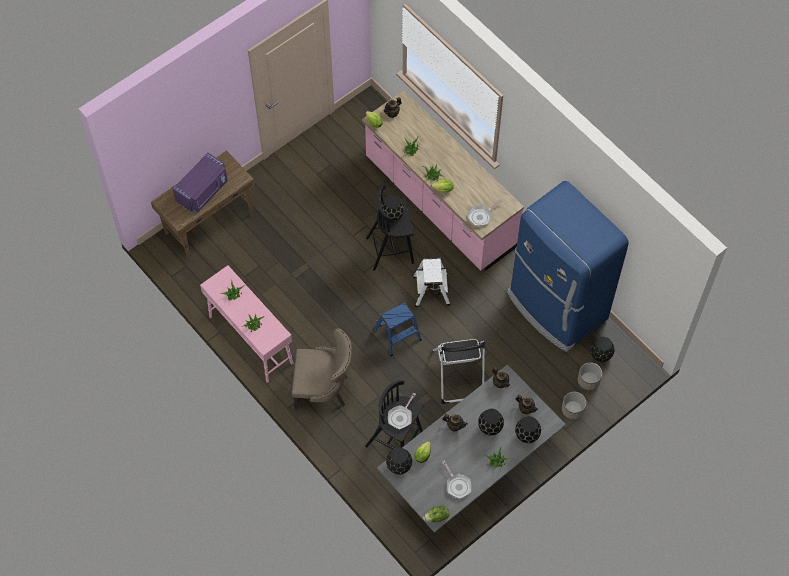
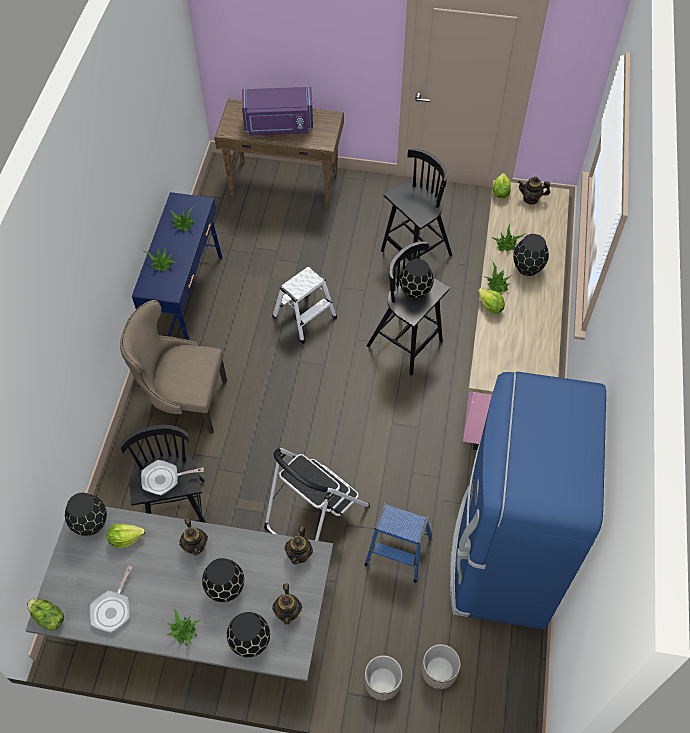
camera: 50 degrees right, 5 degrees down
(251, 339) = (188, 301): pink console table -> blue console table
(323, 389) = (184, 401): beige chair -> beige chair turned 135 degrees clockwise
(333, 197) = (414, 254): none -> black stool
(397, 334) = (310, 421): blue step ladder -> blue step ladder (398, 549)
(431, 290) = (395, 415): white step ladder -> white step ladder (304, 317)
(481, 216) = (497, 367): frying pan -> none
(600, 355) = (486, 659): black vase -> black vase (527, 267)

